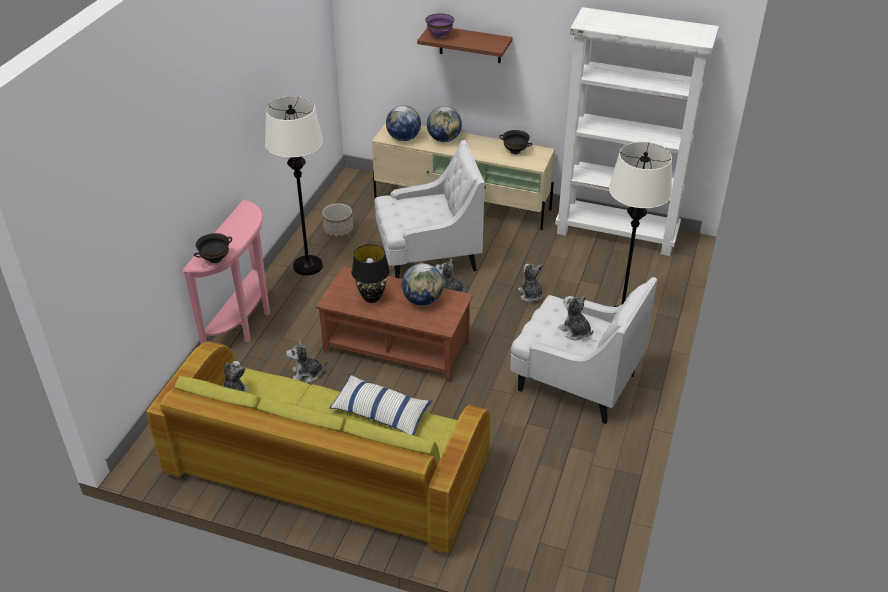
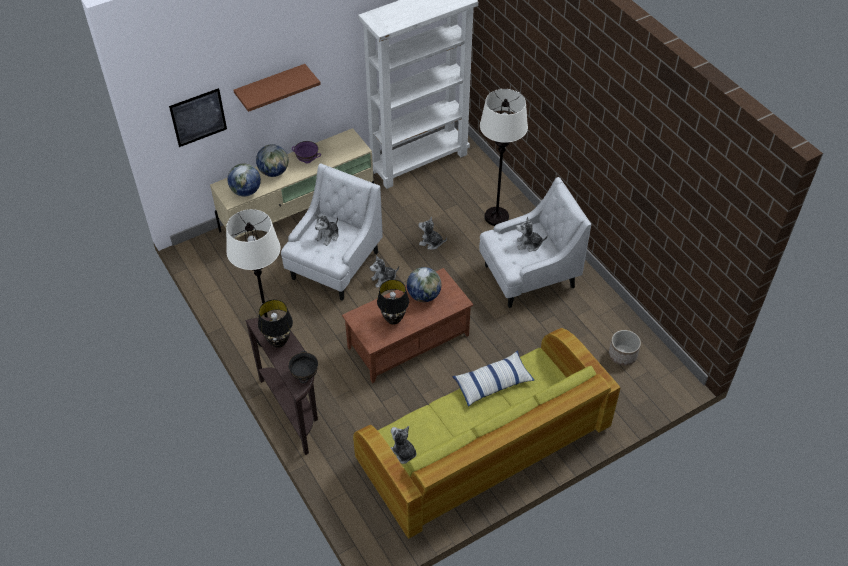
camera: 50 degrees left, 10 degrees up
(237, 227) = (278, 342): none -> black table lamp
(245, 323) = (294, 410): pink console table -> brown console table
(307, 374) = (385, 405): plush toy -> plush toy (328, 236)
(338, 231) = (249, 296): planter -> planter (622, 355)
(389, 36) = (198, 117): none -> picture
(440, 36) = (258, 95): purple bowl -> purple bowl (307, 160)
(515, 151) = (332, 147): black bowl -> none

